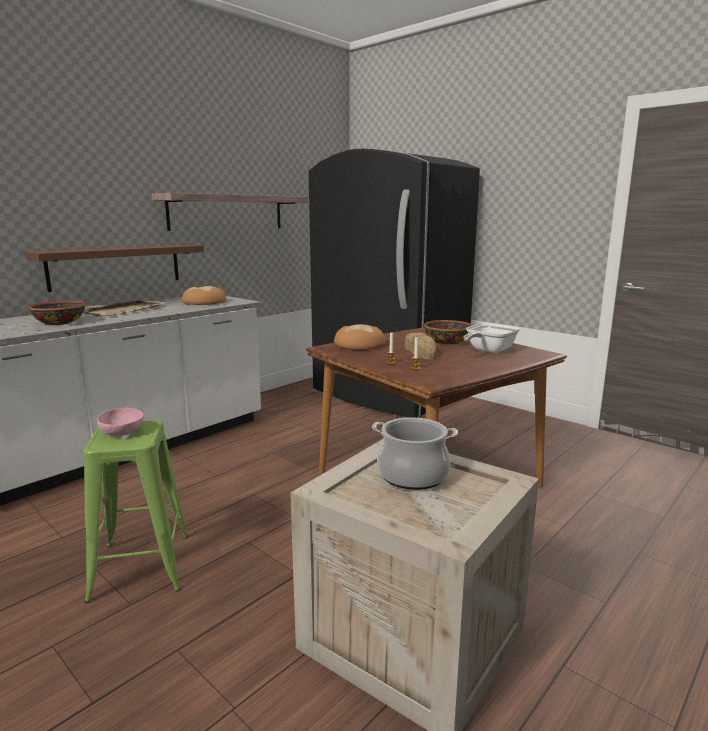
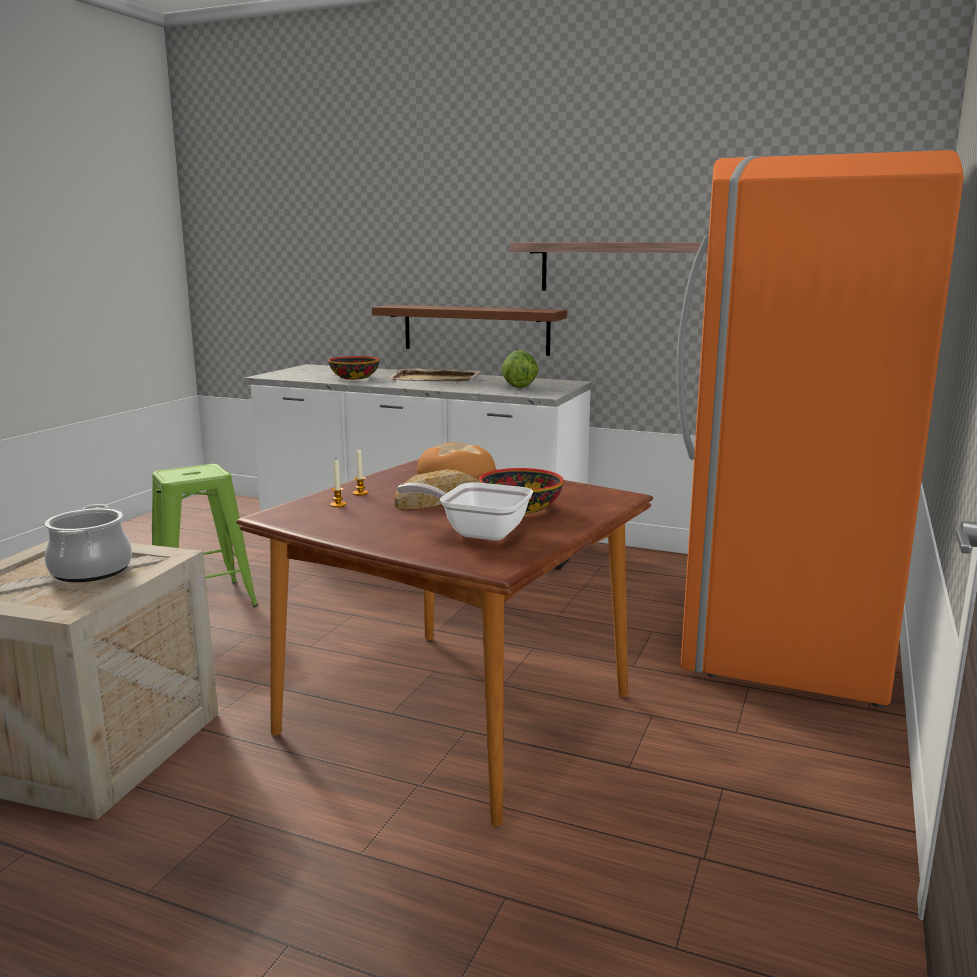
camera: 70 degrees right, 0 degrees up
(123, 433) = (194, 472): pink bowl -> none
(204, 302) = (519, 387): bread -> lettuce
(387, 394) = (786, 634): black fridge -> orange fridge

